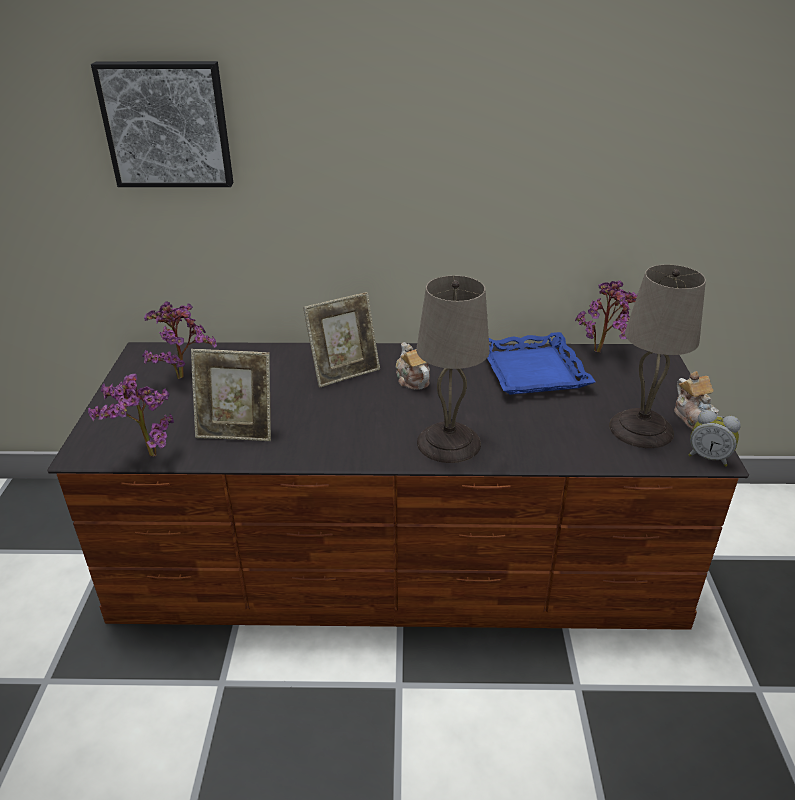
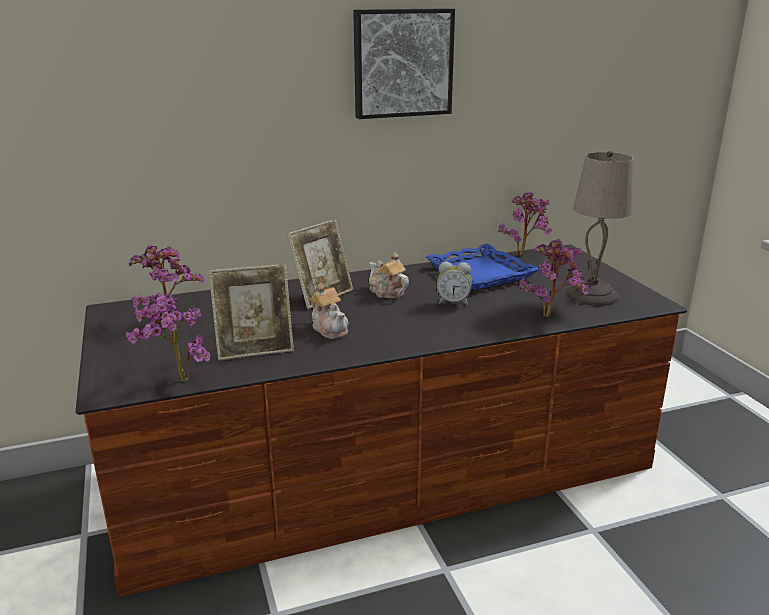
camera: 20 degrees left, 10 degrees down
(167, 124) = (135, 77): picture -> picture (402, 63)
(447, 443) = (451, 327): beige table lamp -> none
(570, 449) = (551, 315): none -> potted plant
(693, 417) = (622, 283): teapot -> teapot (330, 329)
(708, 457) = (652, 303): alarm clock -> alarm clock (453, 303)

